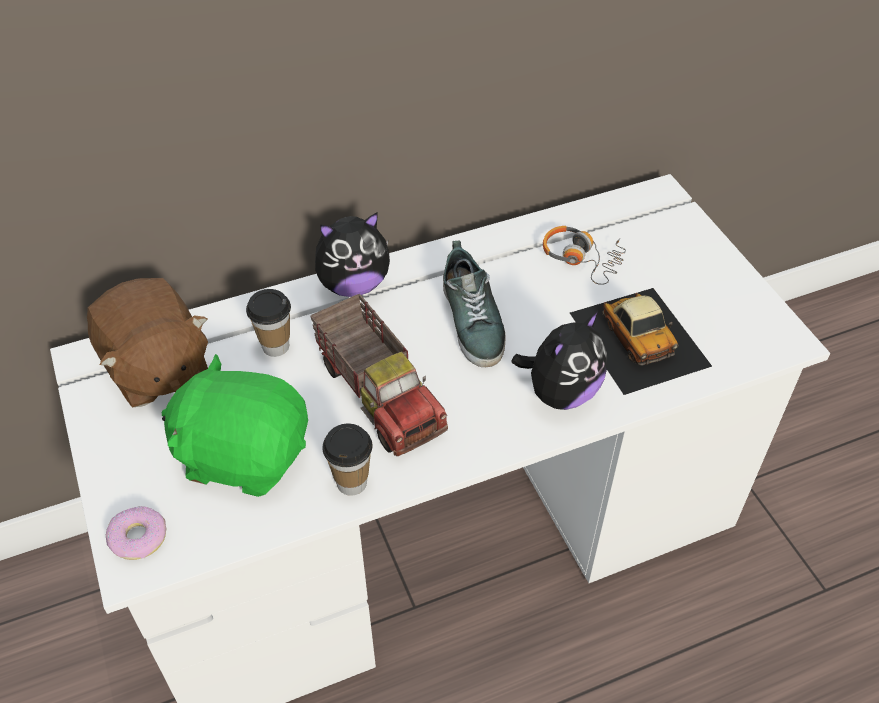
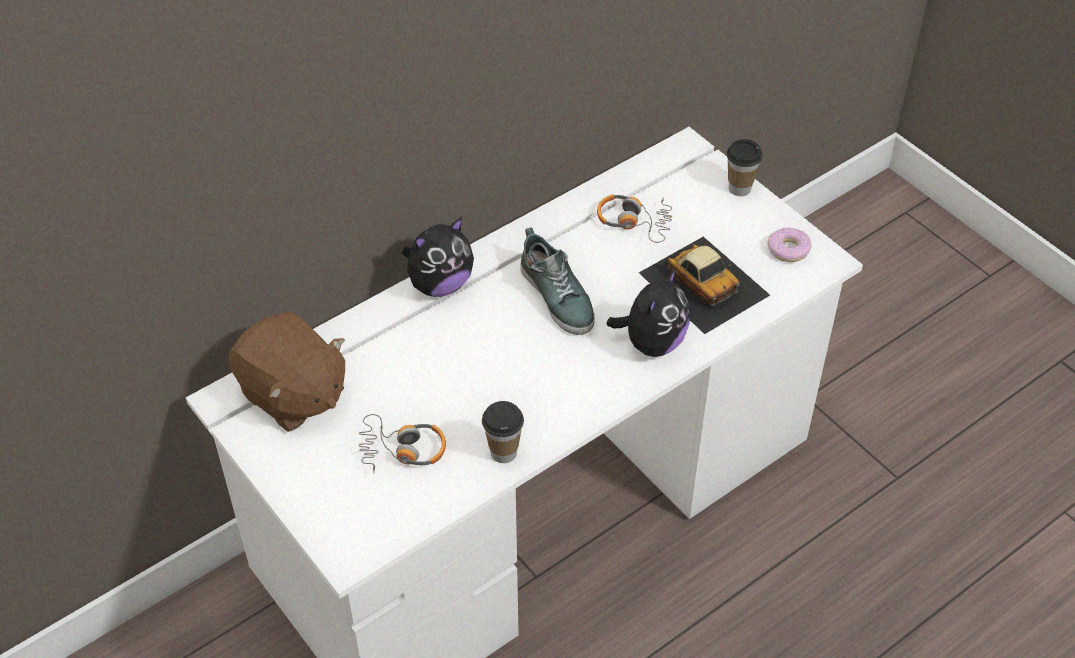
camera: 15 degrees left, 0 degrees up
(138, 538) = (342, 535): donut -> donut (788, 250)
(243, 454) = (402, 450): green plush toy -> headphones
(275, 346) = (392, 353): cup -> cup (739, 188)
(380, 394) = (500, 375): toy truck -> none

